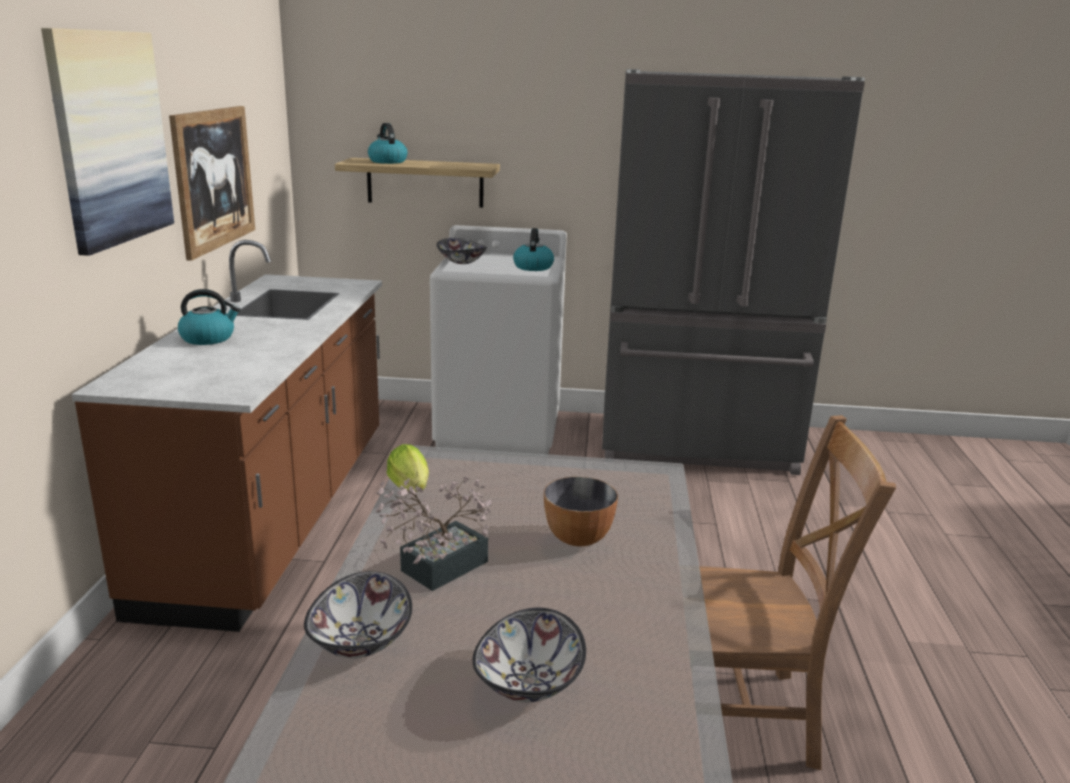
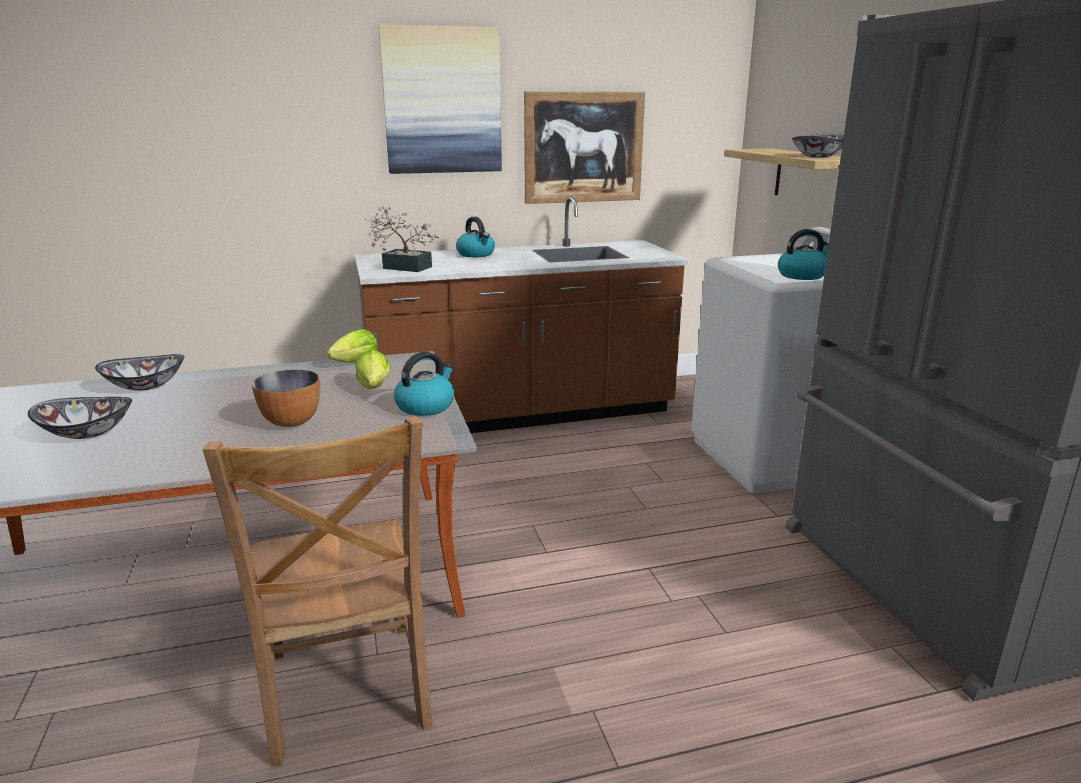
camera: 70 degrees right, 0 degrees up
(387, 161) = (774, 151): kettle -> kettle (425, 406)
(436, 569) = (233, 388): potted plant -> potted plant (403, 267)
(462, 261) = (763, 258): bowl -> bowl (818, 157)
(509, 487) = (374, 388): none -> lettuce

